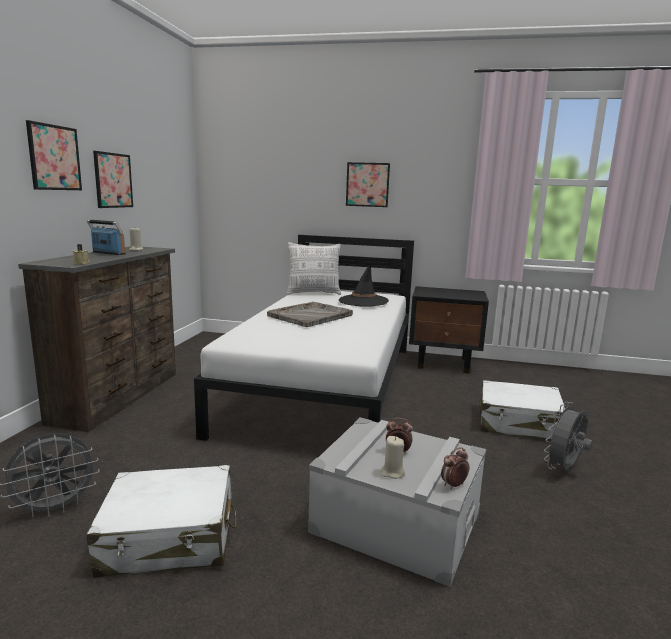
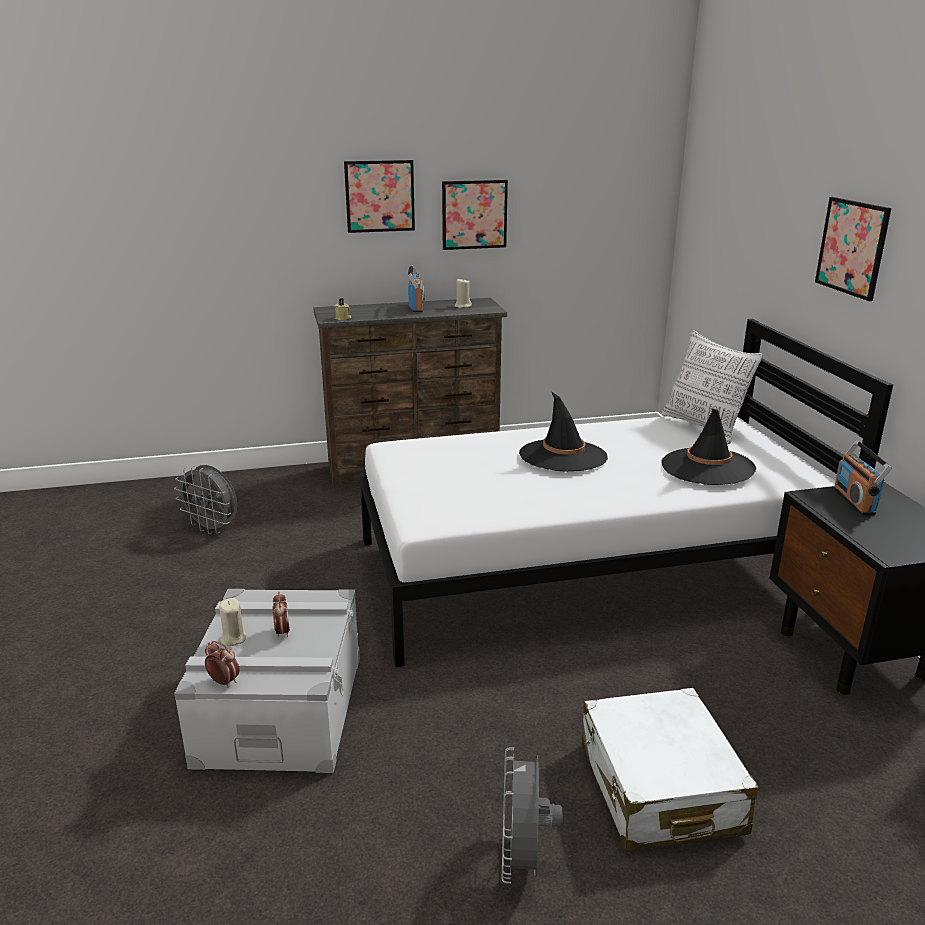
camera: 65 degrees right, 10 degrees up
(169, 538) = (198, 590): white suitcase -> none
(311, 315) = (563, 456): grey tray -> black hat
(431, 292) = (854, 501): none -> radio
(564, 469) = (522, 860): grey fan -> grey fan turned 105 degrees counterclockwise

